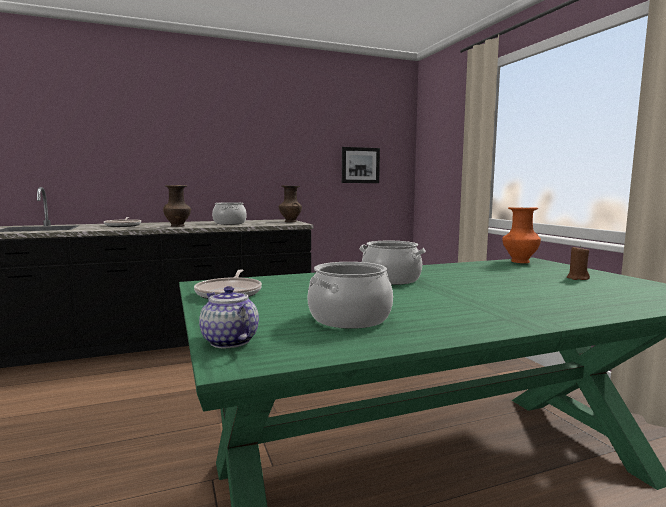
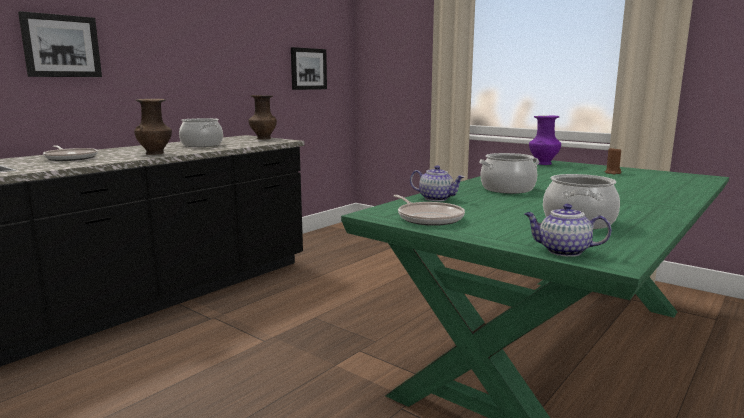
camera: 30 degrees left, 5 degrees up
(142, 149) = (61, 46): none -> picture
(296, 279) = (436, 198): none -> teapot
(519, 262) = (543, 164): orange vase -> purple vase

